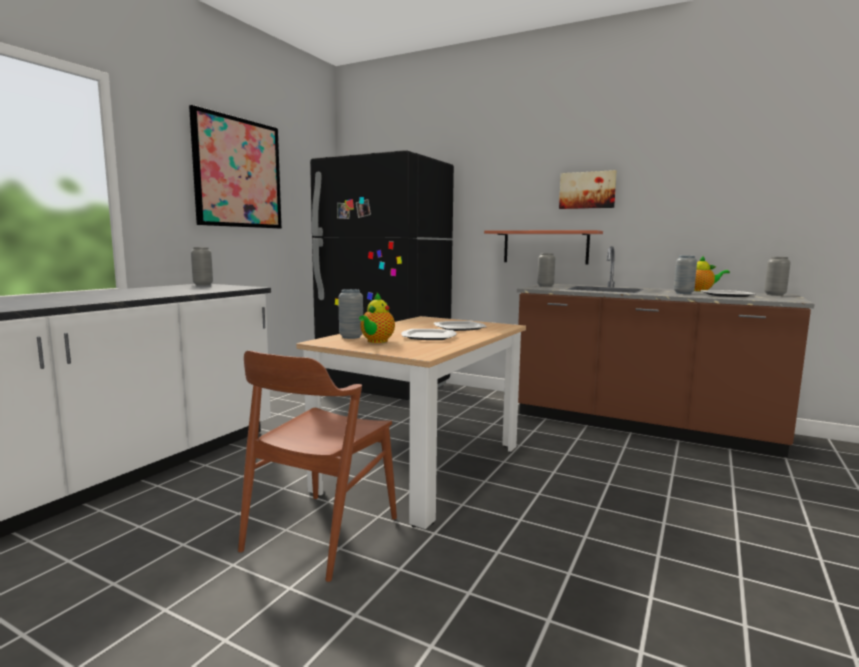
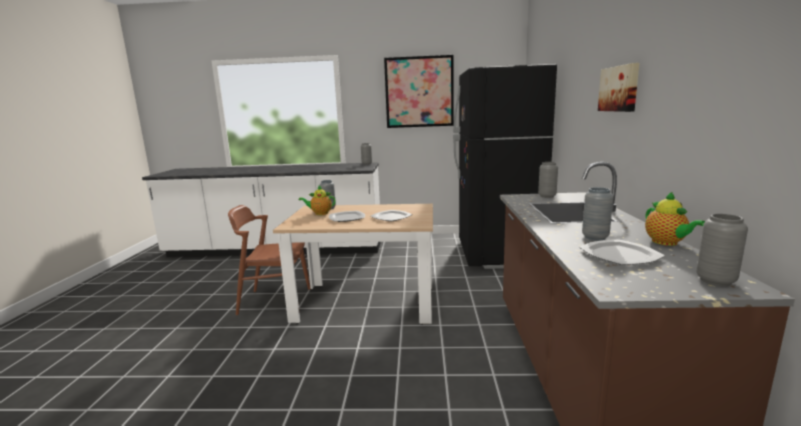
camera: 65 degrees right, 5 degrees up
(545, 247) = (593, 153): shelf -> none

